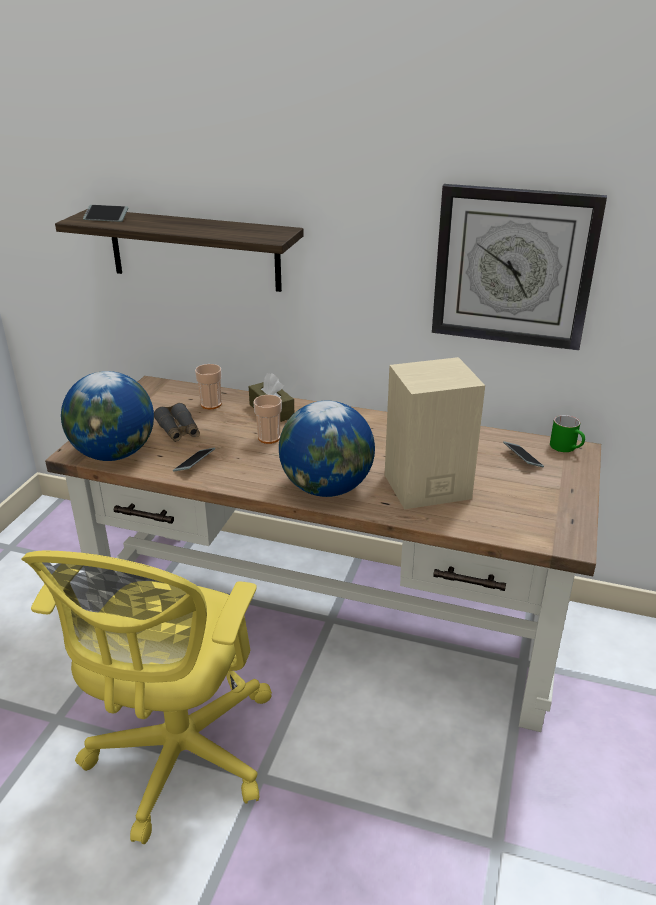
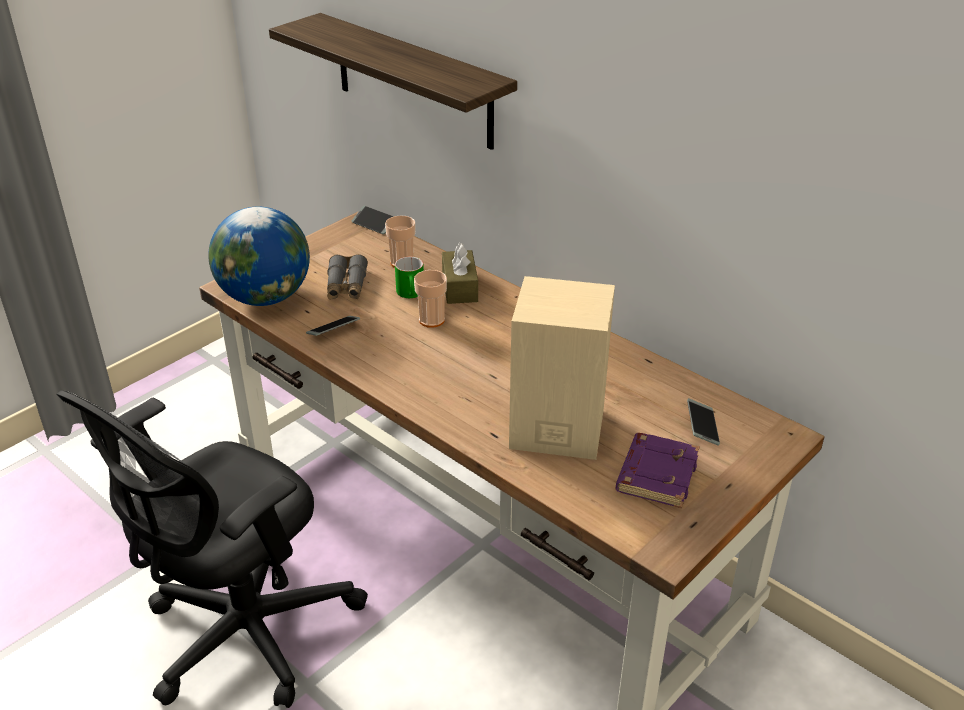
camera: 25 degrees right, 5 degrees up
(106, 218) = (324, 30): phone -> phone (374, 224)
(178, 759) = (241, 636): yellow office chair -> black office chair
(326, 488) = (445, 398): globe -> none
(513, 267) = (737, 182): wall clock -> none
(520, 496) = (656, 474): none -> purple book
(567, 448) = (773, 428): green mug -> green mug (412, 294)

